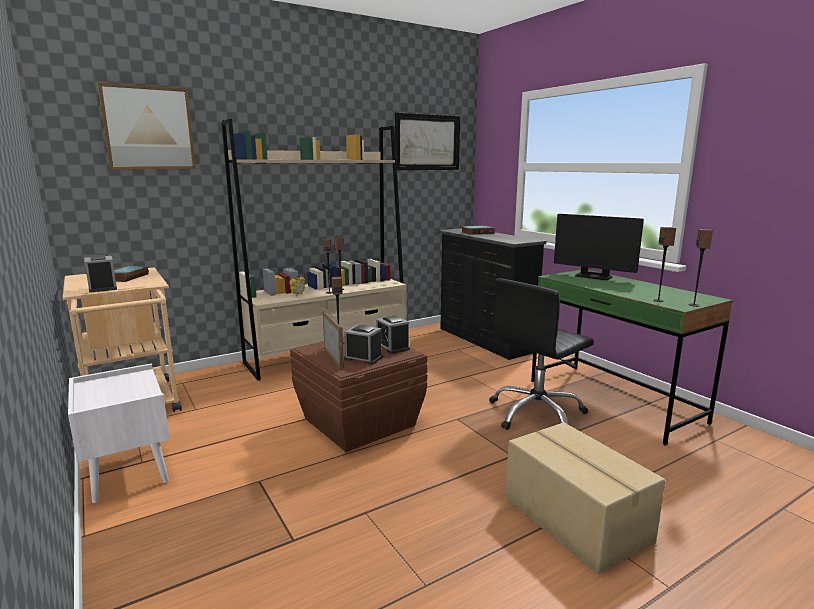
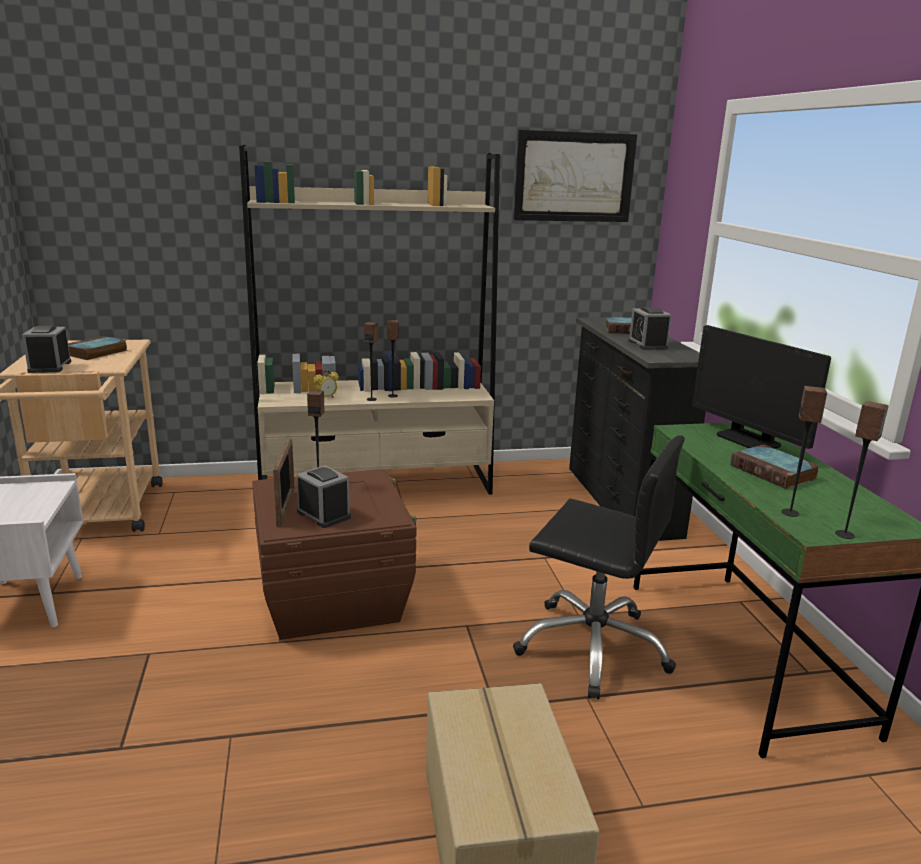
camera: 20 degrees right, 5 degrees up
(148, 128) = (148, 155): picture -> none
(392, 347) = (380, 504): alarm clock -> alarm clock (647, 345)
(537, 414) = (593, 647): black office chair -> black office chair turned 135 degrees counterclockwise
(626, 287) = (774, 472): none -> book

